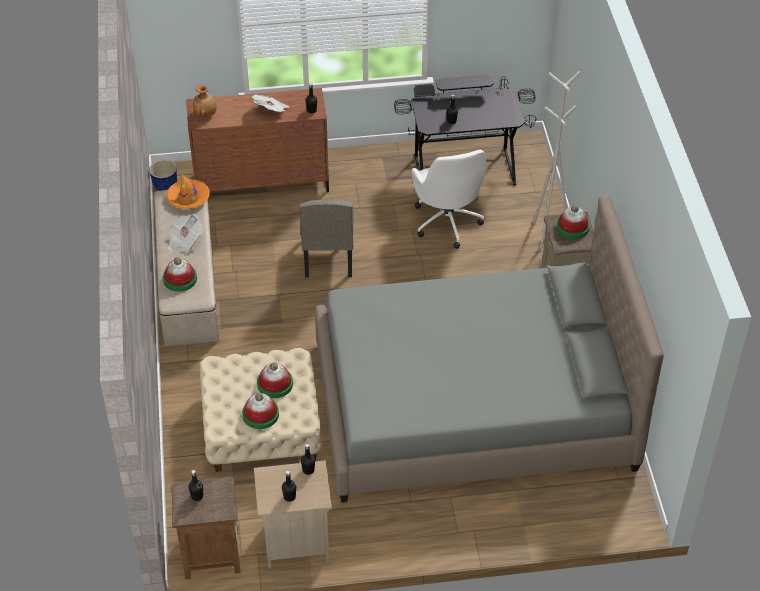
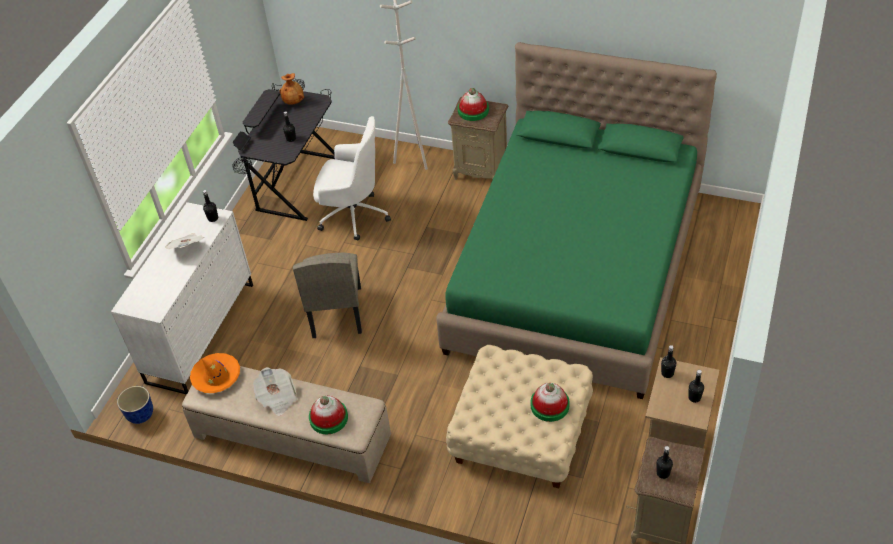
camera: 60 degrees left, 0 degrees up
(206, 114) = (148, 301): brown vase -> brown vase (294, 101)
(262, 182) = (200, 332): brown dresser -> white dresser
(275, 384) = (516, 382): hat -> none
(328, 256) = (336, 312): beige chair -> beige chair turned 60 degrees clockwise
(473, 405) = (577, 270): grey bed -> green bed

